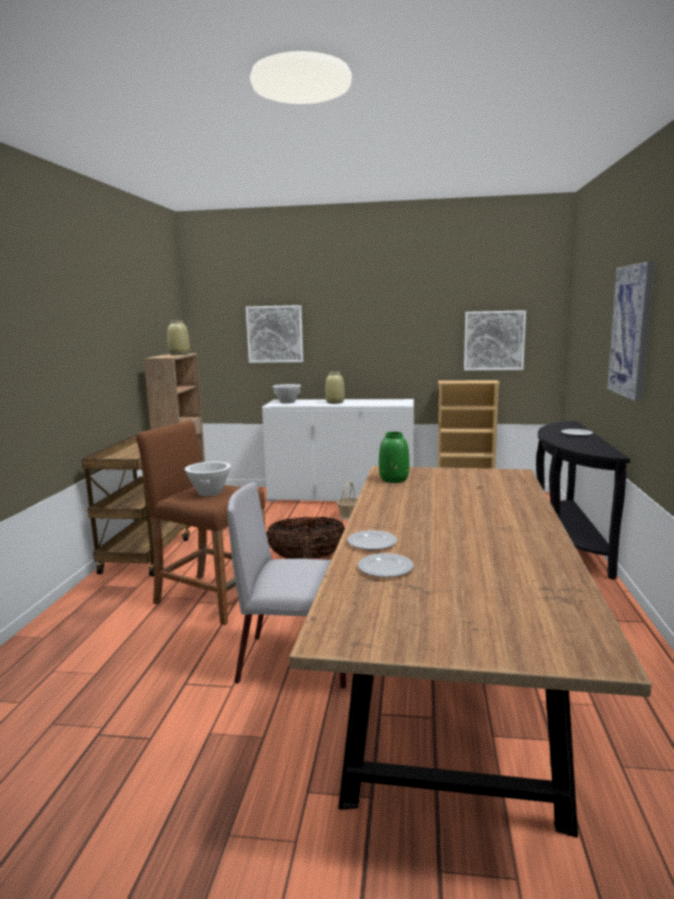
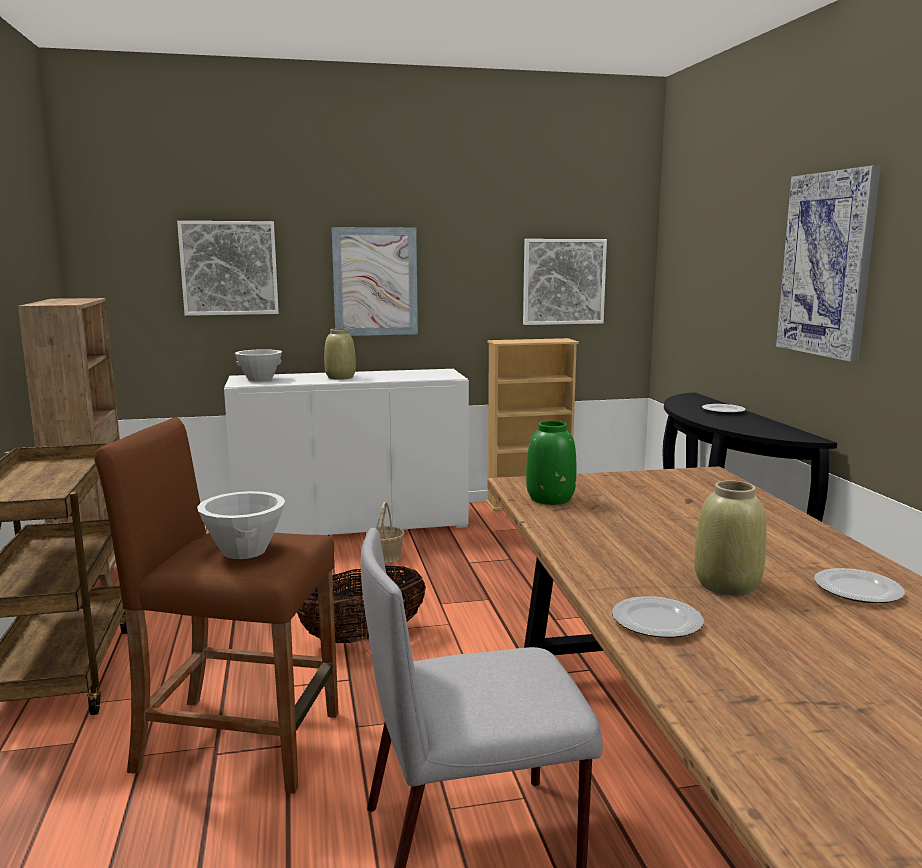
camera: 20 degrees left, 0 degrees up
(179, 354) = (76, 299): beige vase -> beige vase (726, 585)
(363, 341) = (375, 281): none -> picture
(386, 568) = (740, 671): plate -> plate (858, 590)

